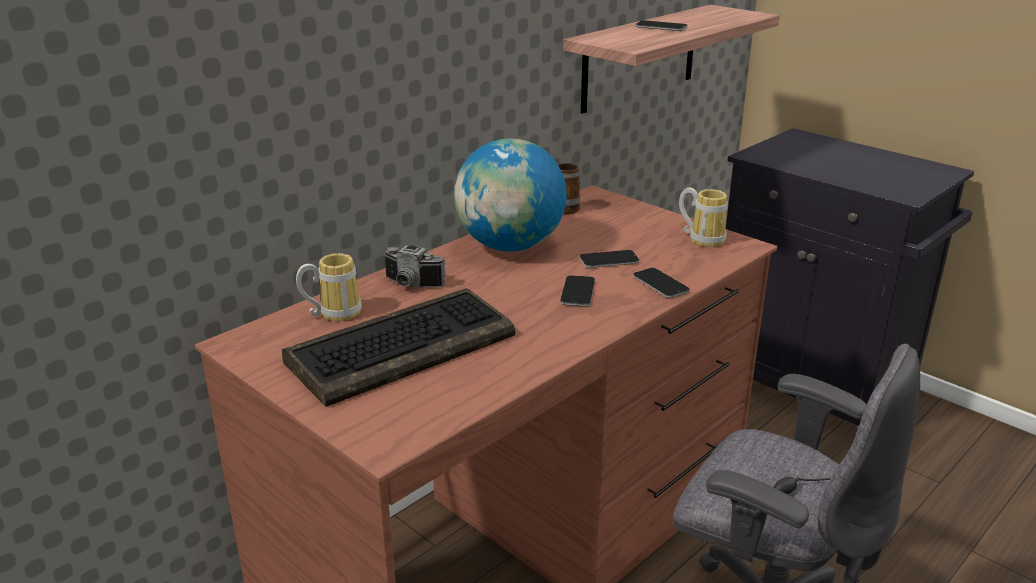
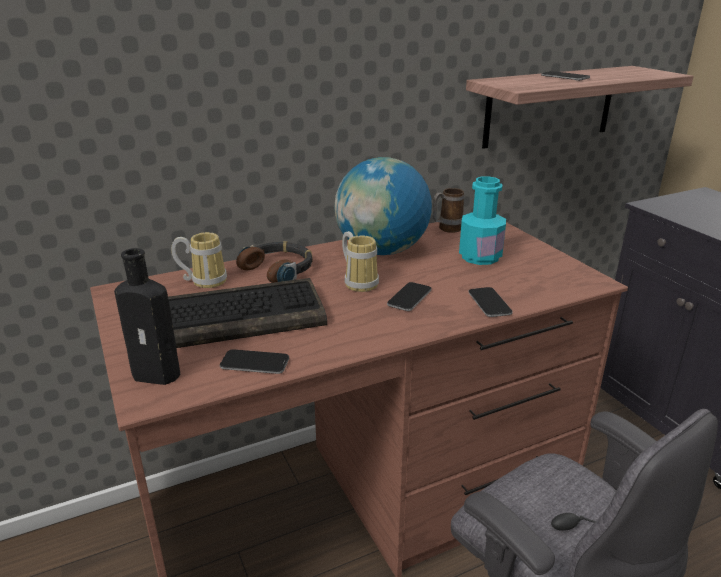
camera: 20 degrees right, 0 degrees up
(377, 420) = (159, 375): none -> black bottle
(411, 285) = (279, 269): camera -> headphones
(609, 260) = (457, 275): phone -> phone (255, 363)
(618, 237) = (480, 257): none -> turquoise bottle
(703, 238) = (558, 269): mug -> mug (360, 282)

